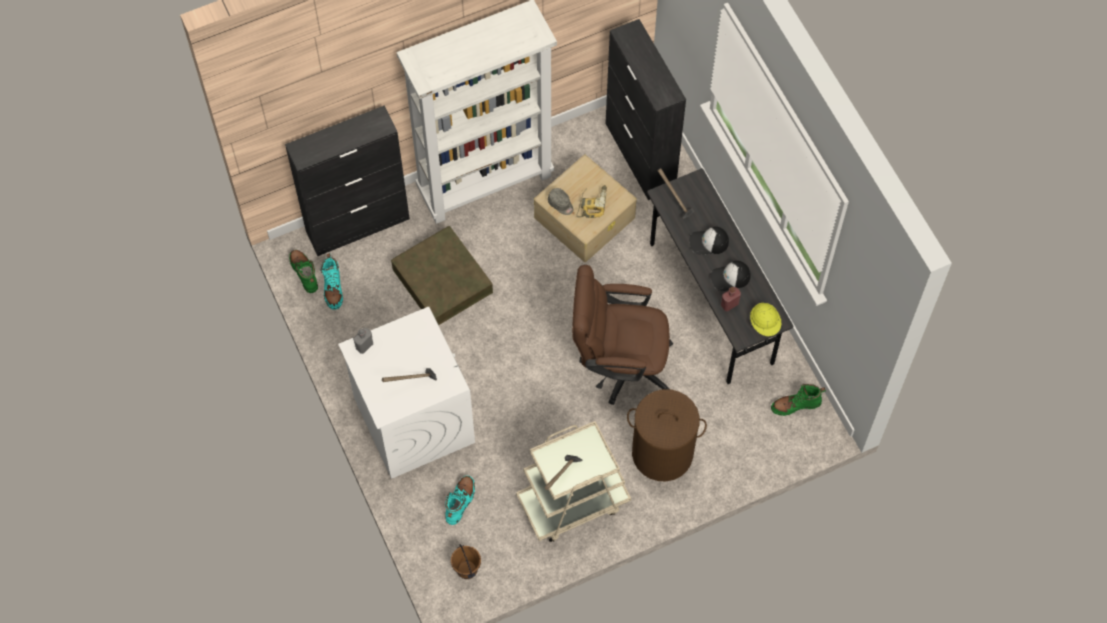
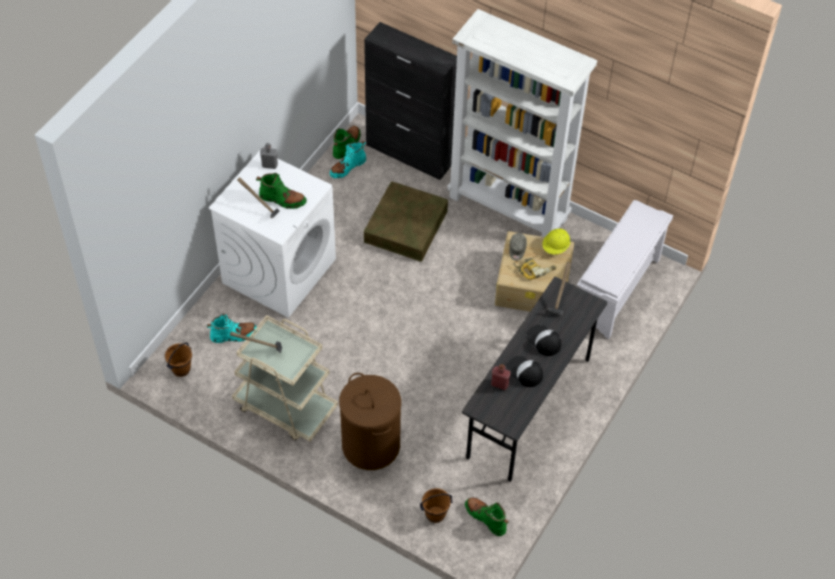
camera: 55 degrees right, 10 degrees down
(415, 358) = (282, 199): none -> green boot
(618, 363) = (425, 374): brown office chair -> none
(640, 156) = (617, 291): black cabinet -> white shoe rack
(765, 323) = (502, 418): yellow hard hat -> yellow hard hat (555, 247)
(766, 442) = (435, 514): none -> brown bucket

